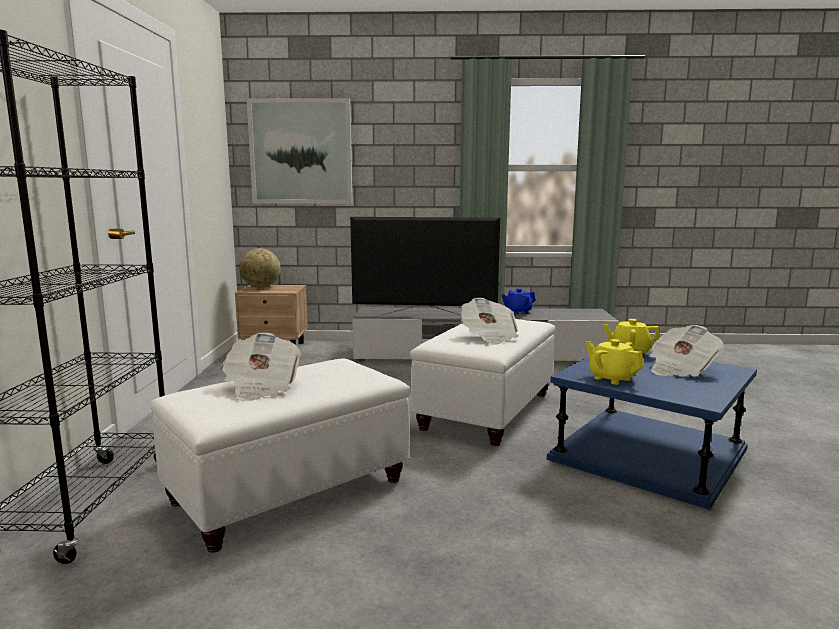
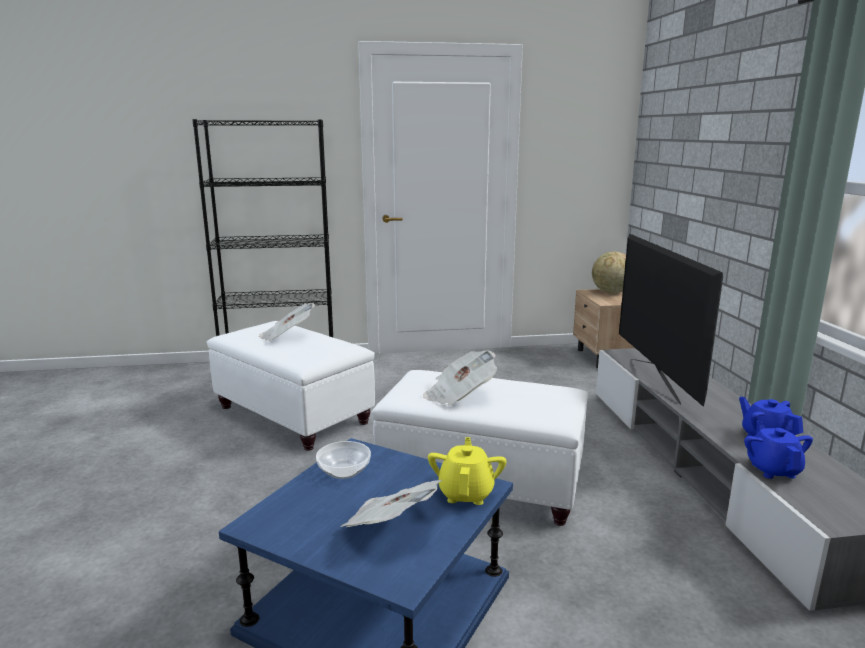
camera: 80 degrees right, 5 degrees up
(301, 152) = (673, 149): picture -> none
(555, 316) = (773, 470): none -> blue teapot
(612, 378) = (344, 471): yellow teapot -> bowl

